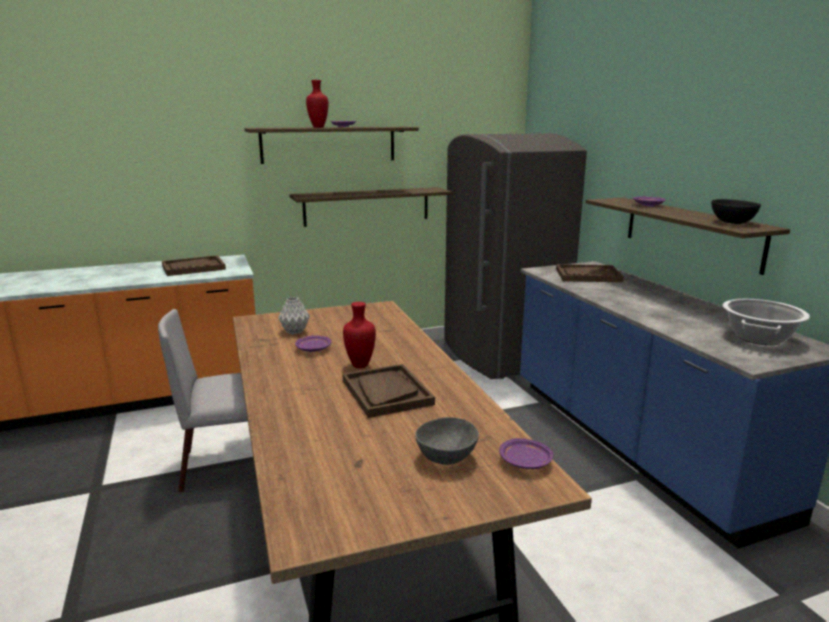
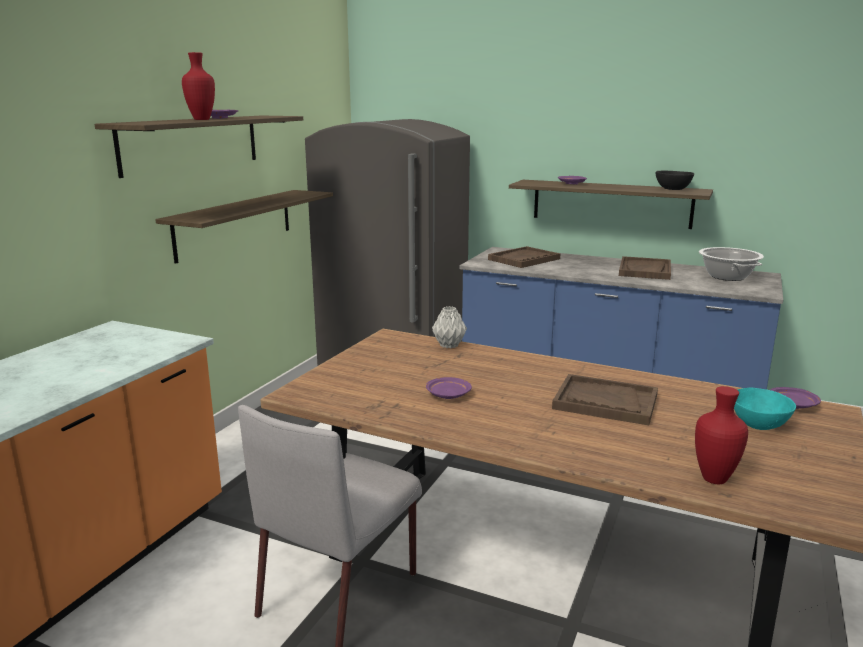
camera: 45 degrees left, 0 degrees up
(193, 268) = (95, 354): brown tray -> brown tray (645, 270)
(294, 331) = (380, 387): grey vase -> grey vase (448, 345)
(360, 366) = (527, 392): red vase -> red vase (715, 480)
(448, 458) = (759, 424): grey bowl -> turquoise bowl

